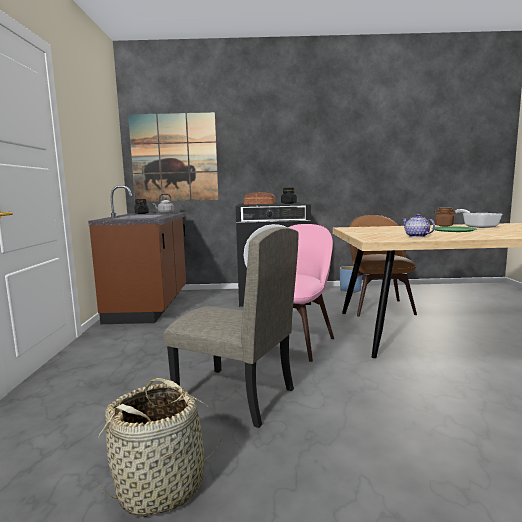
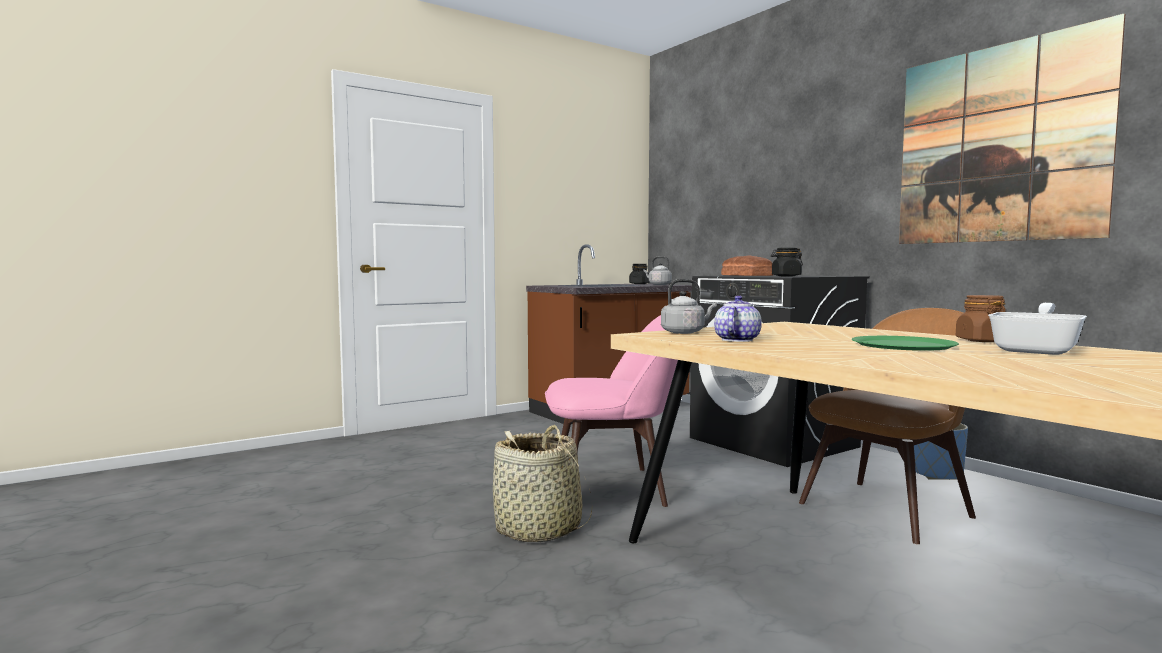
camera: 55 degrees right, 5 degrees down
(162, 485) = (253, 513): basket -> basket (538, 529)
(174, 158) = (698, 204): picture -> picture (998, 144)
(234, 396) = (425, 497): beige chair -> none
(372, 236) = (685, 332): none -> grey kettle

